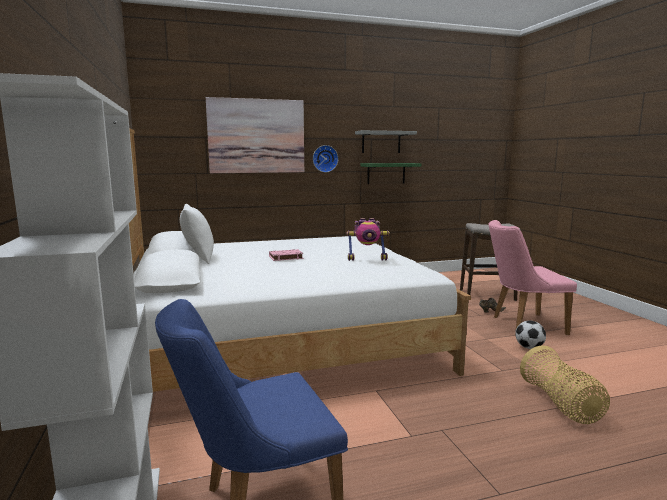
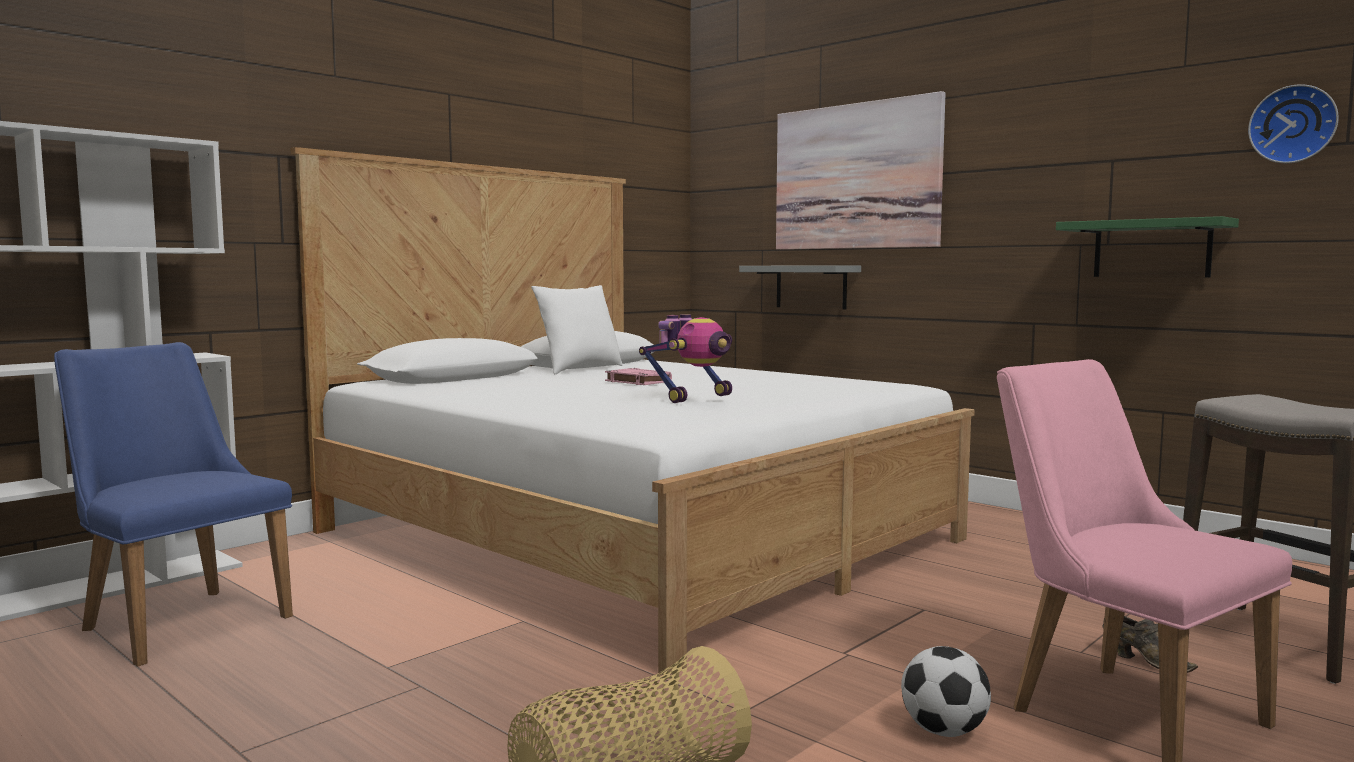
camera: 60 degrees right, 5 degrees down
(324, 158) = (988, 216): wall clock -> wall clock (1293, 125)
(367, 259) = (693, 397): toy robot -> toy robot turned 105 degrees counterclockwise
(381, 142) = (1139, 166): grey shelf -> grey shelf (811, 287)

